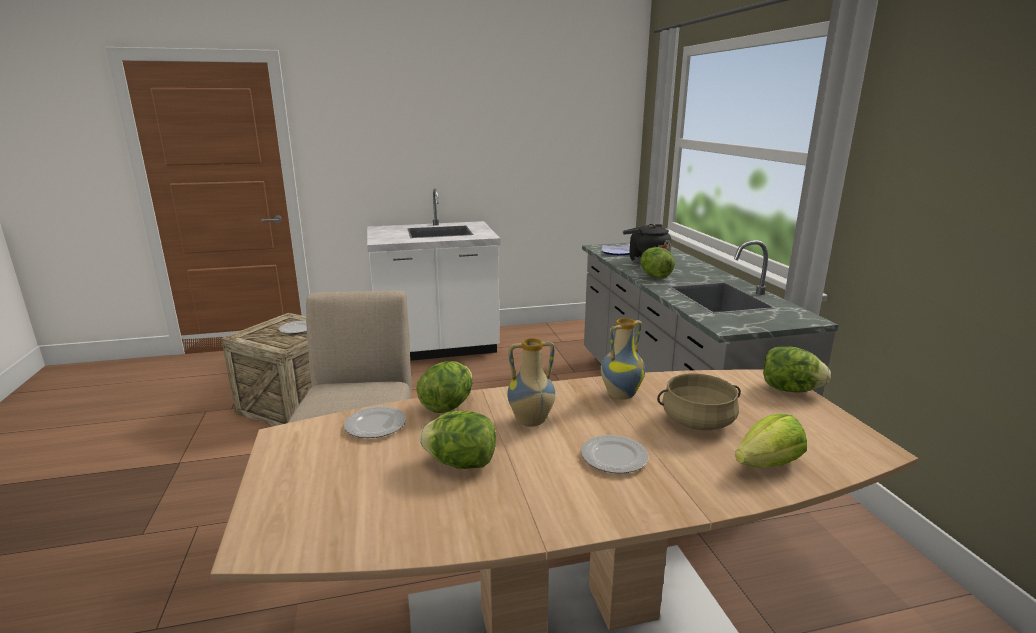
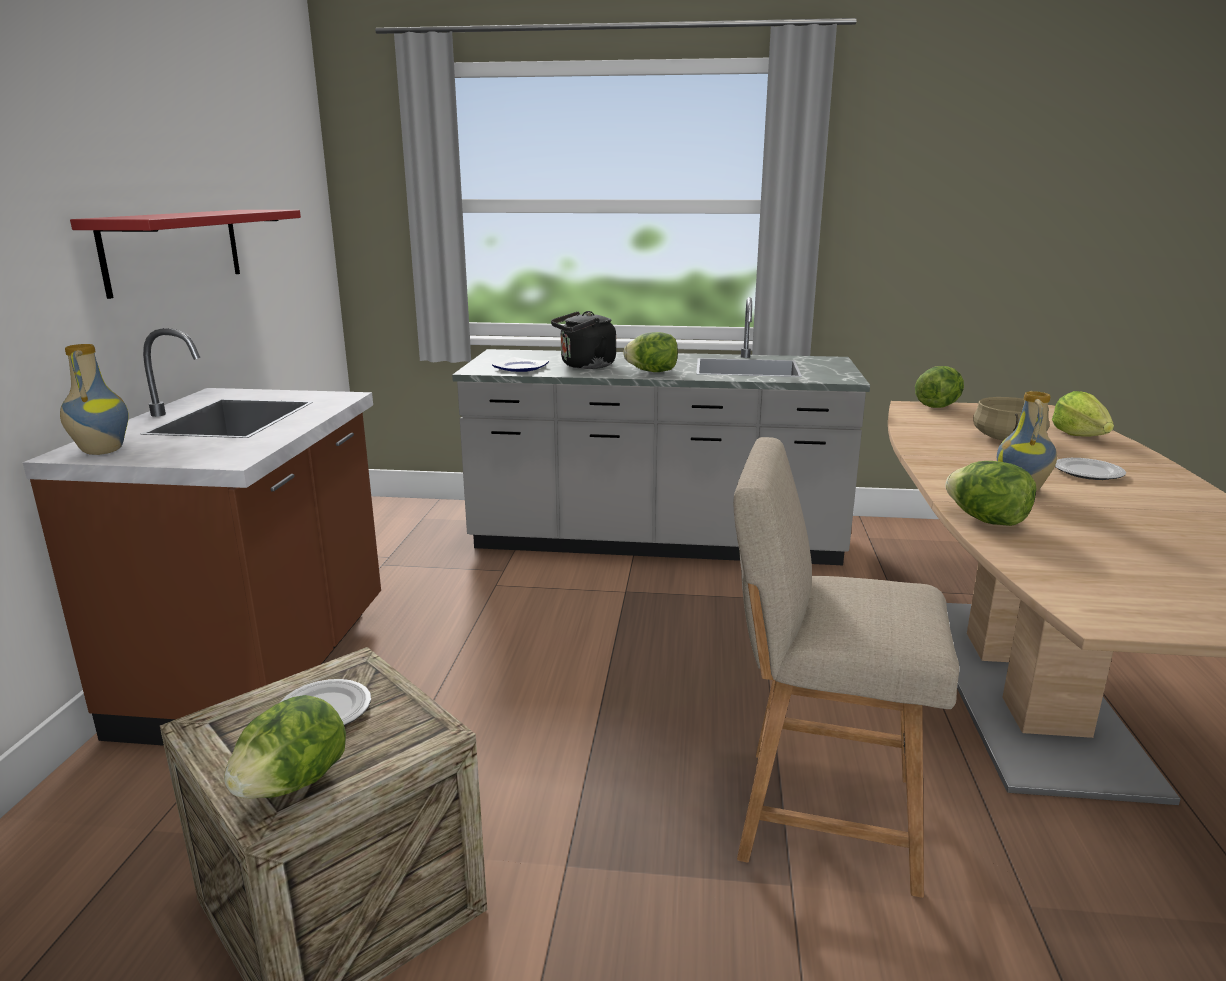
camera: 70 degrees left, 0 degrees up
(375, 425) = (1051, 560): plate -> none
(436, 348) = (263, 670): white counter -> brown counter
(461, 463) = (1128, 526): lettuce -> lettuce (293, 783)
(479, 156) = (174, 249): none -> red shelf
(620, 394) = (949, 451): vase -> vase (101, 451)

